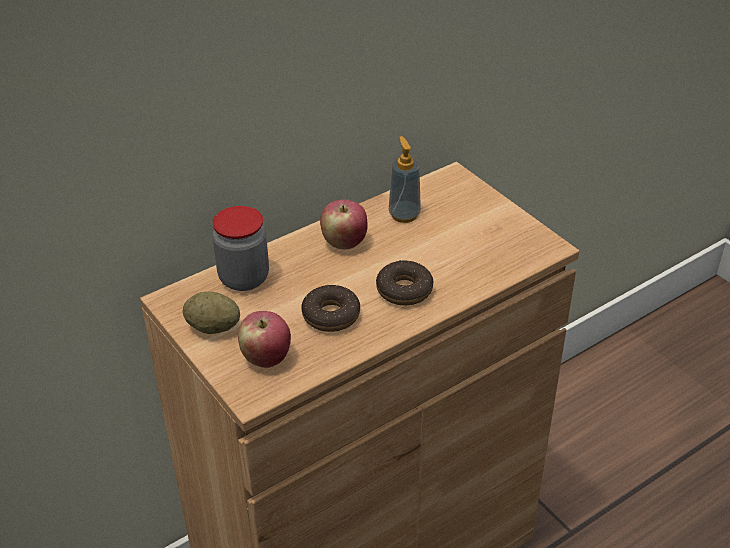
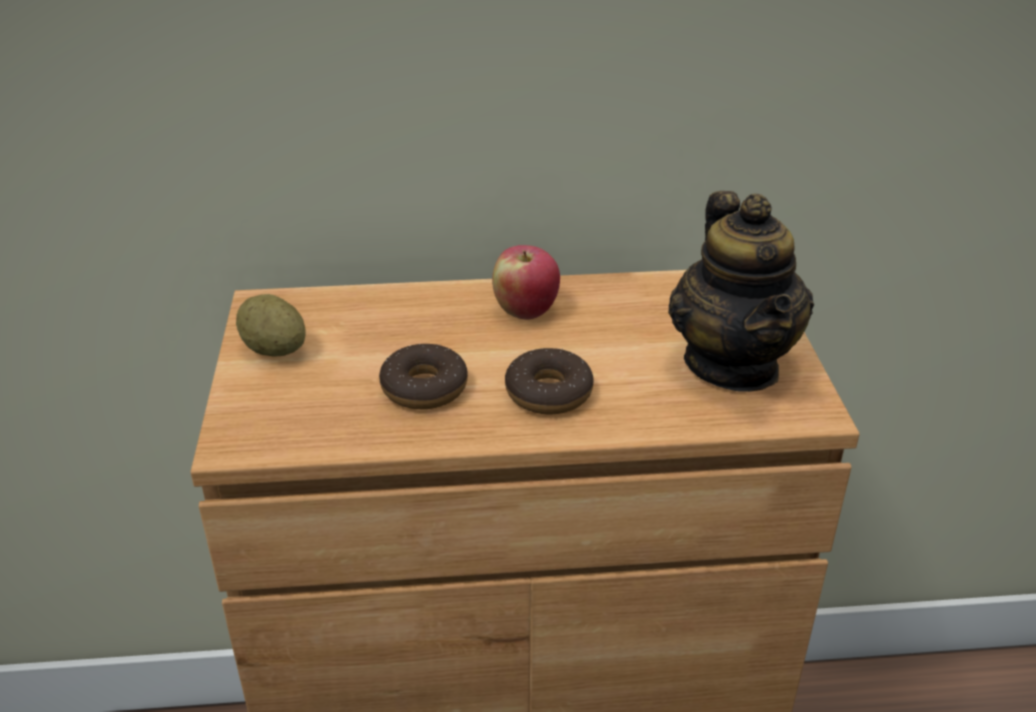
camera: 30 degrees right, 5 degrees down
(244, 278) = (365, 309): jar -> none
(266, 358) = (295, 407): apple -> none
(404, 215) = (635, 304): soap dispenser -> none
(488, 234) = (733, 364): none -> teapot

